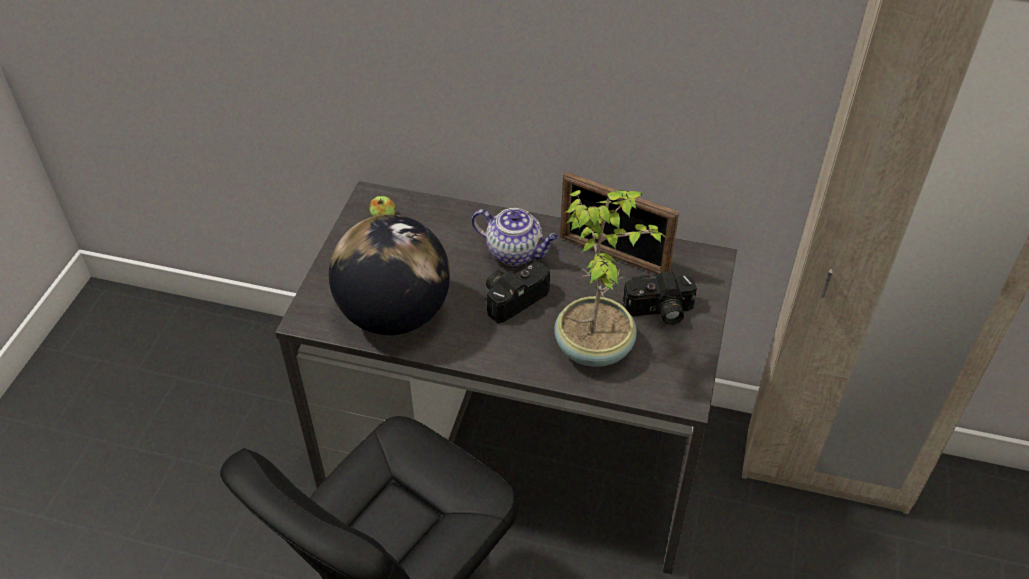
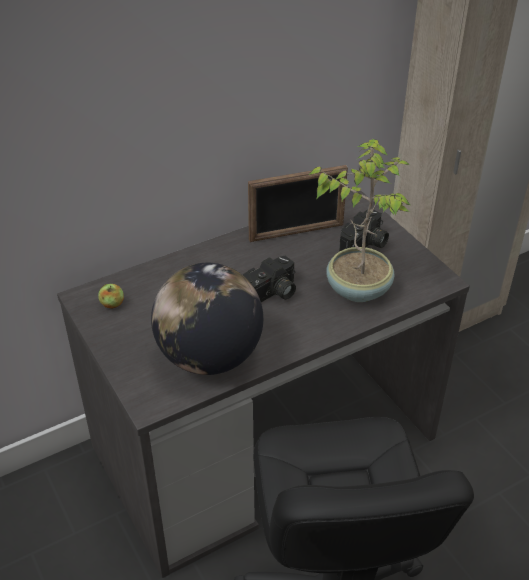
camera: 45 degrees left, 5 degrees down
(513, 297) = (271, 294): camera -> camera turned 135 degrees counterclockwise
(516, 253) = (235, 268): teapot -> none

